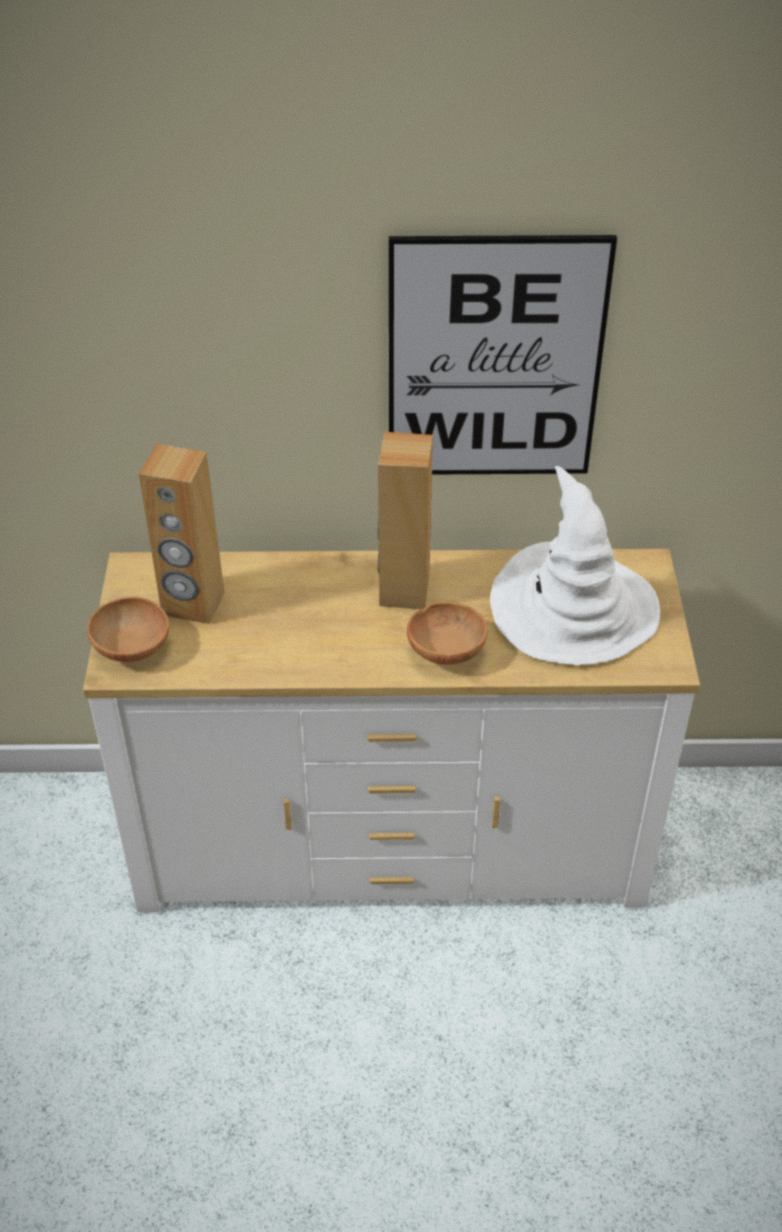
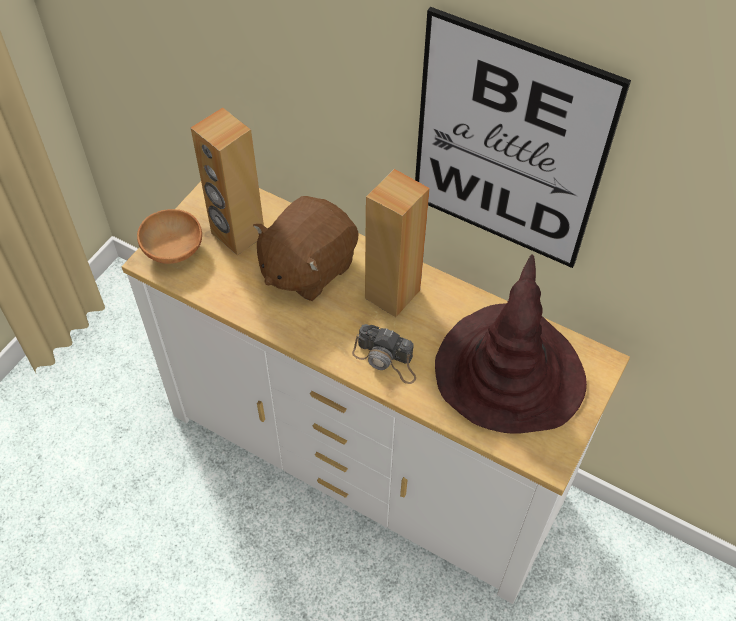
camera: 30 degrees right, 10 degrees up
(296, 604) = (307, 267): none -> brown plush toy
(446, 650) = (386, 360): brown bowl -> camera
(573, 609) = (509, 373): white hat -> brown hat

